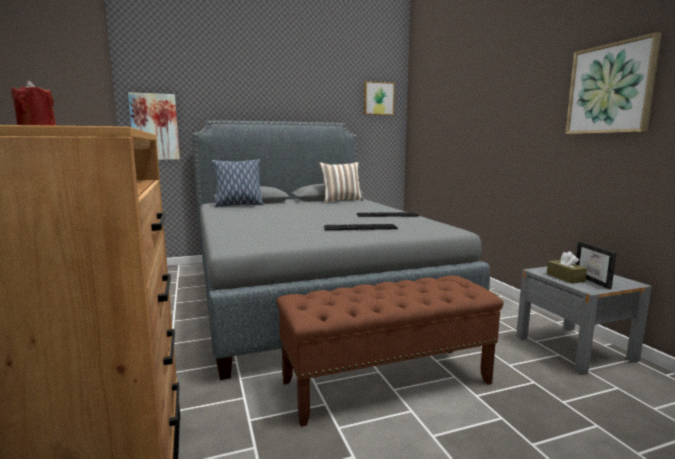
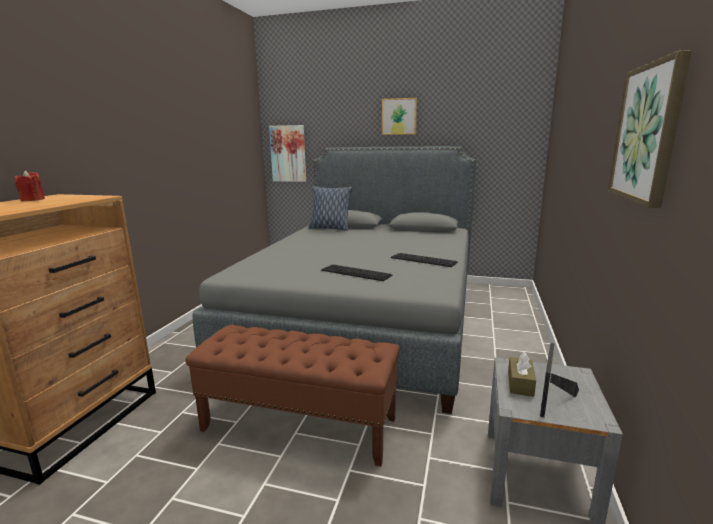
camera: 35 degrees right, 5 degrees up
(341, 201) = (429, 233): pillow -> none
(378, 98) = (509, 116): picture -> picture (399, 116)

